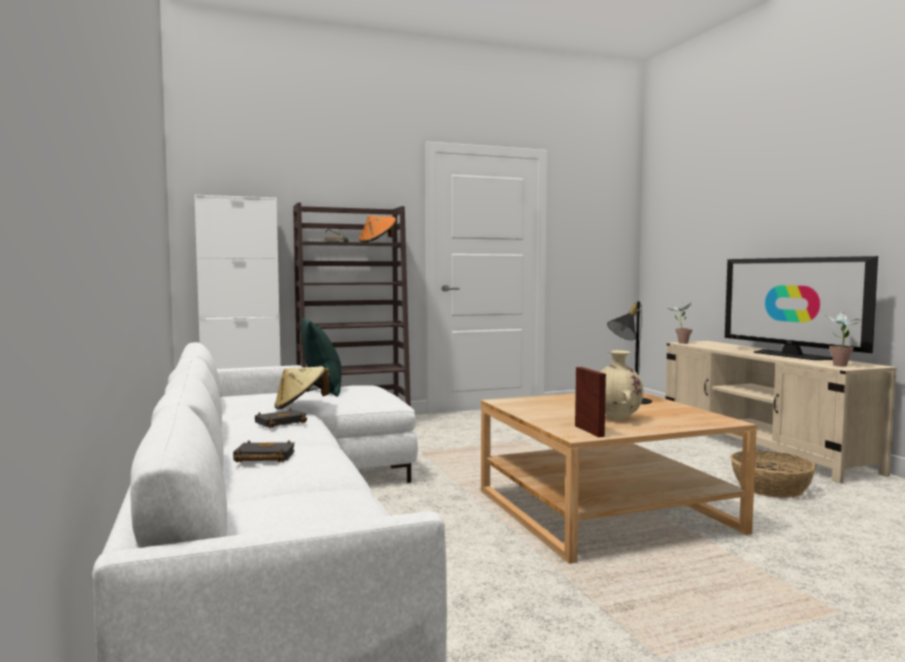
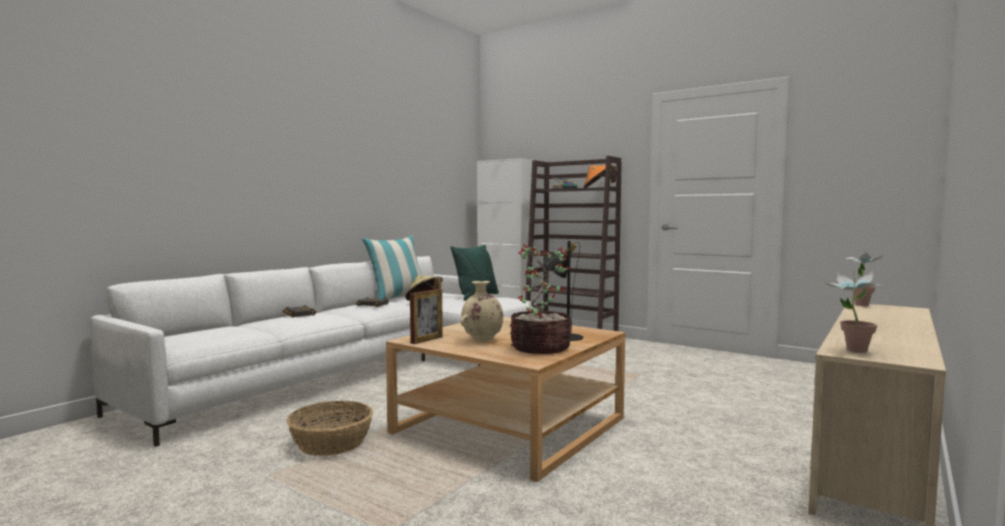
camera: 55 degrees right, 0 degrees up
(224, 411) = (398, 297): none -> pillow
(673, 412) = (539, 348): none -> potted plant
(770, 488) = (701, 477): basket -> basket (330, 443)
(791, 355) = (892, 334): television -> none

